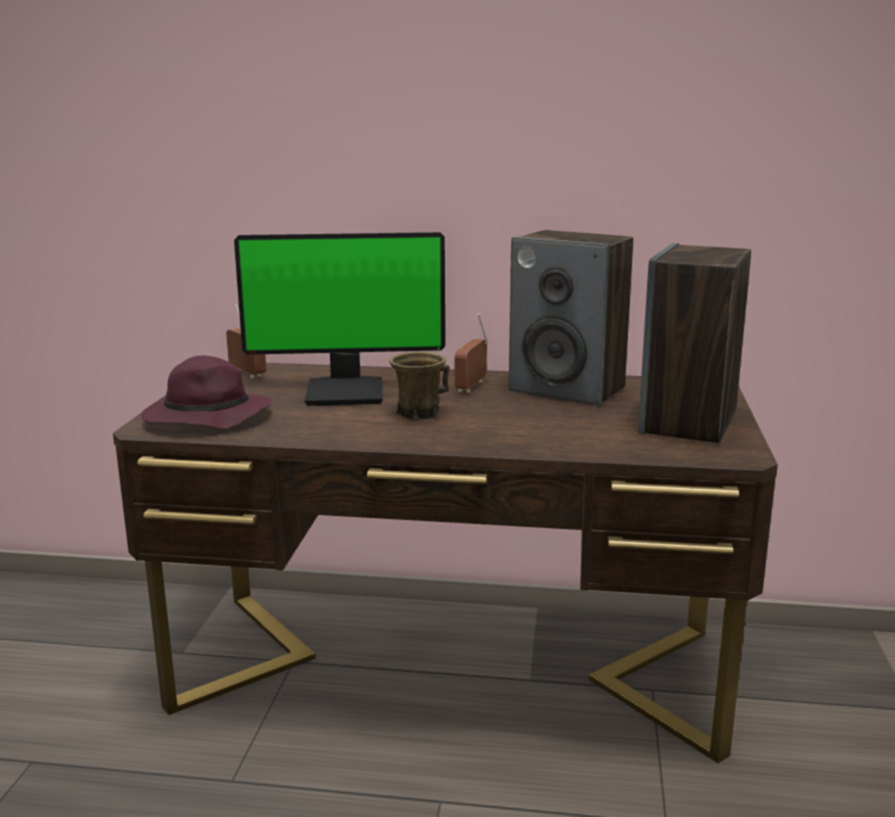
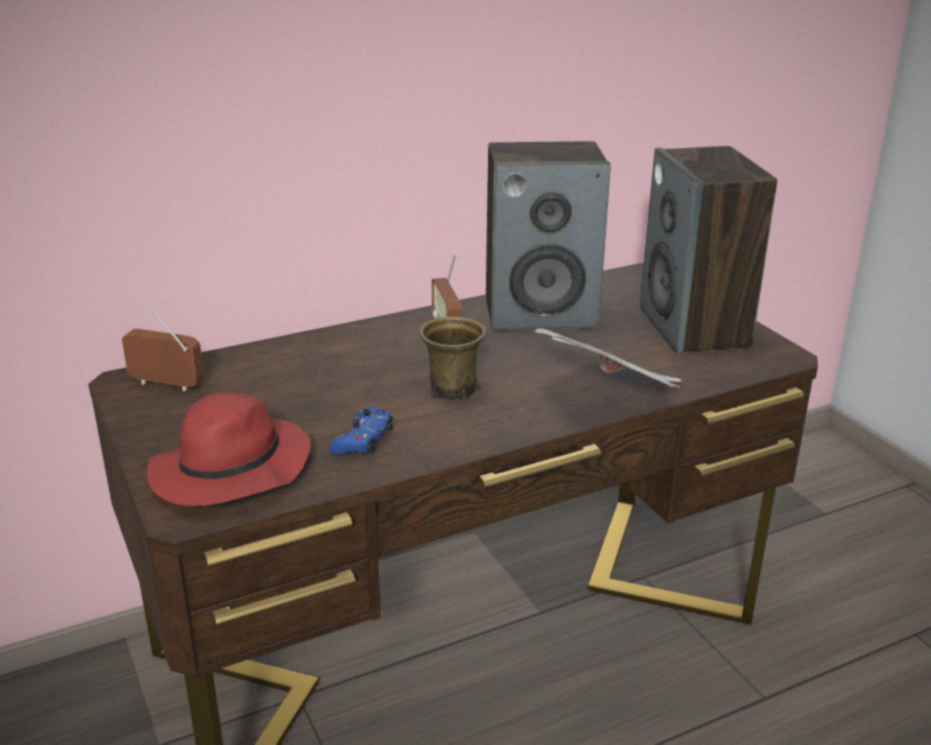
camera: 35 degrees left, 10 degrees up
(205, 418) = (230, 472): purple hat -> red hat
(309, 423) = (362, 440): none -> blue game controller
(346, 391) = (330, 380): monitor -> none
(533, 443) = (612, 395): none -> newspaper

